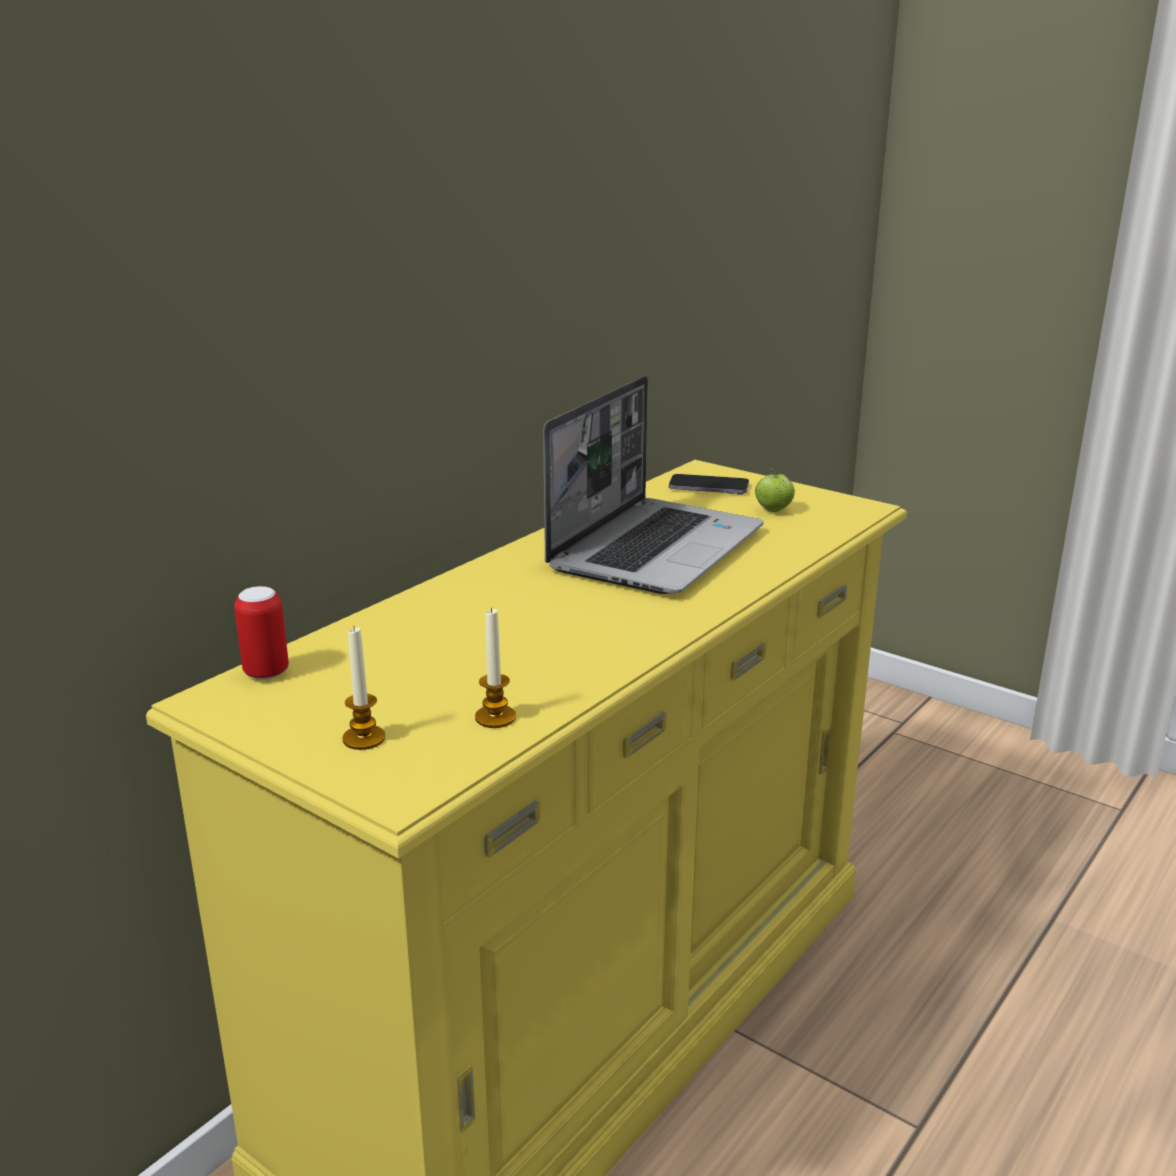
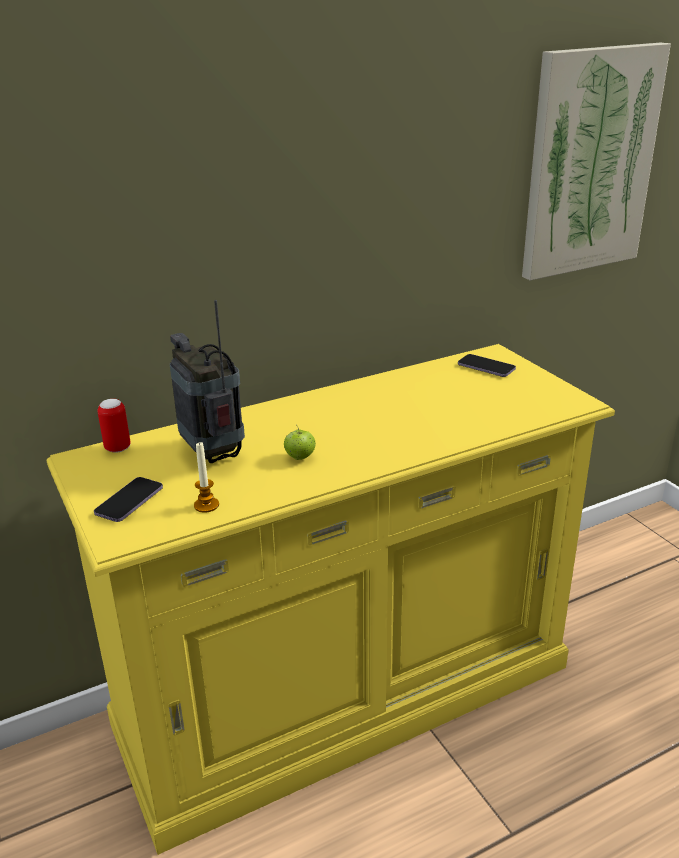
camera: 25 degrees right, 5 degrees up
(364, 739) = (129, 501): candle -> phone
(434, 651) = (213, 454): none -> radio
(656, 548) = (406, 408): laptop -> none
(762, 205) = (589, 162): none -> picture
(773, 510) = (512, 393): apple -> apple (300, 457)

